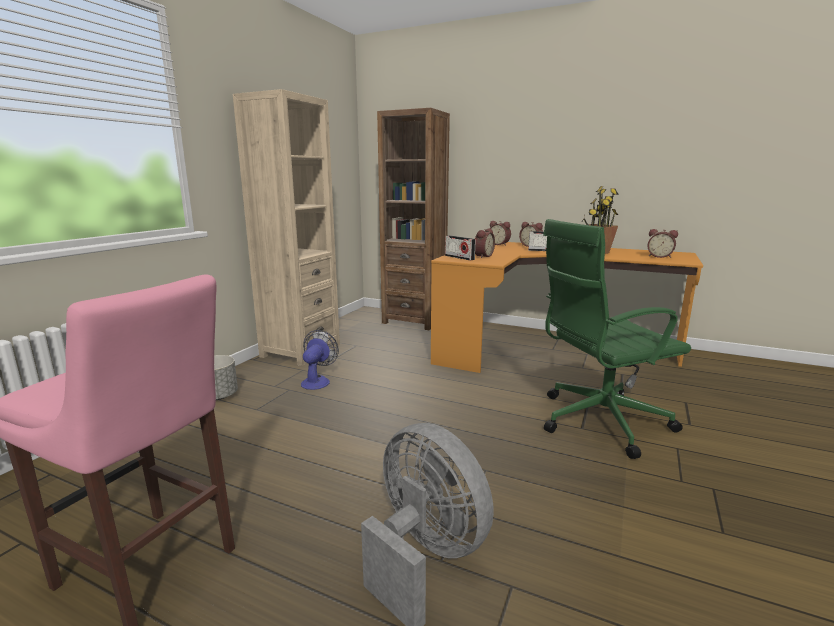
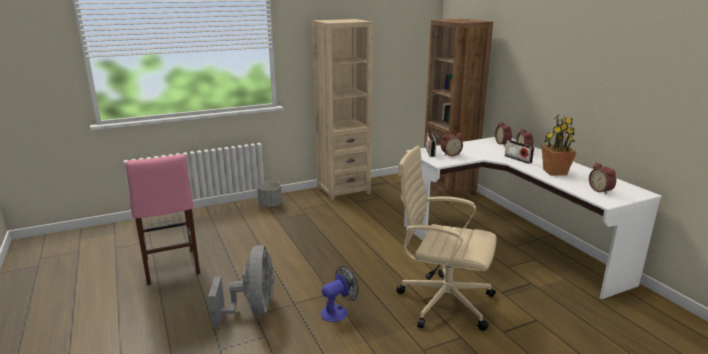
camera: 40 degrees right, 5 degrees up
(317, 381) = (325, 213): fan -> fan (338, 311)
(545, 347) = (511, 242): orange desk -> white desk
(598, 421) = (442, 301): green office chair -> beige office chair

